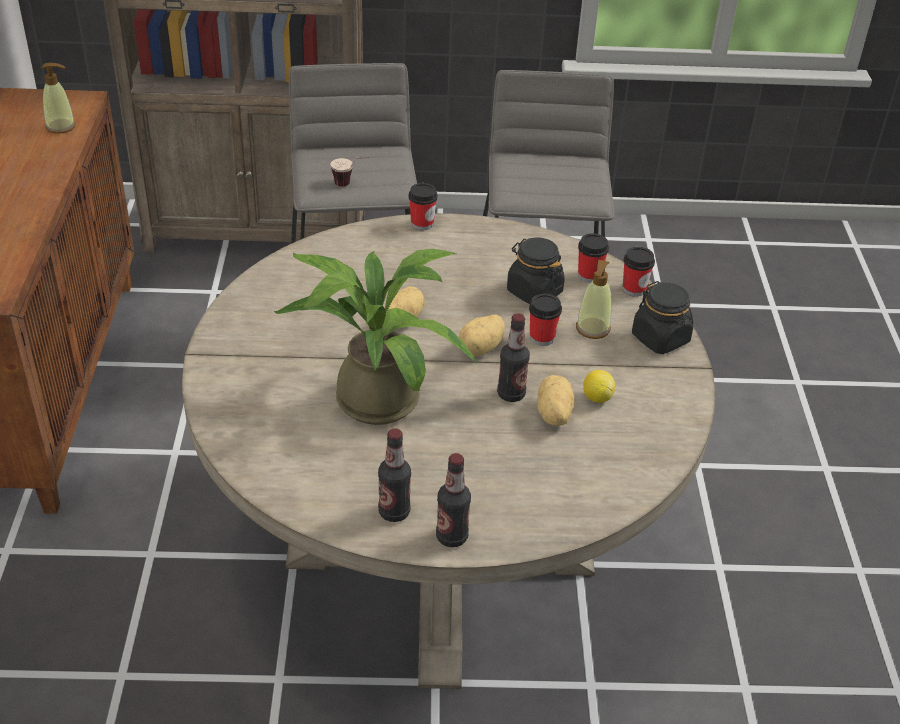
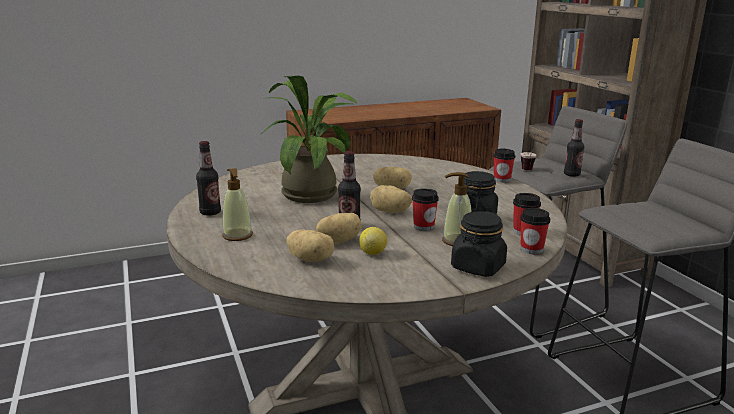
camera: 70 degrees right, 20 degrees down
(61, 127) = (456, 109): soap dispenser -> soap dispenser (237, 236)
(451, 537) = (194, 229): bottle -> bottle (571, 174)
(594, 449) = (311, 259): none -> potato

